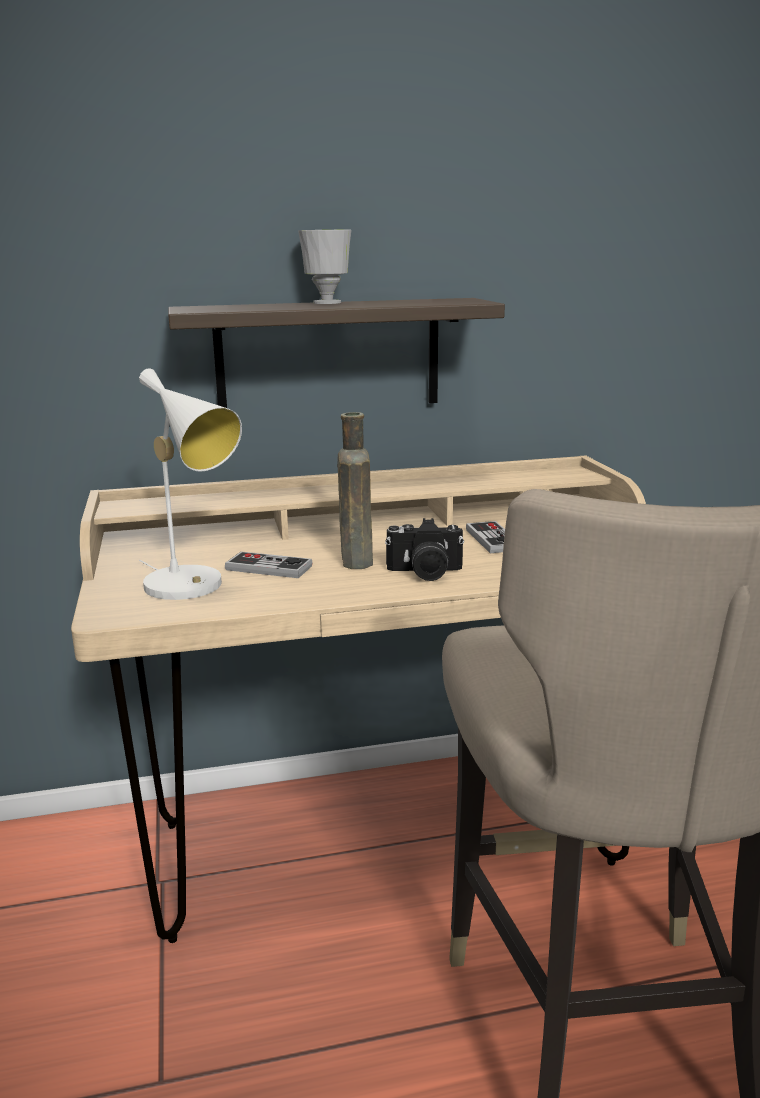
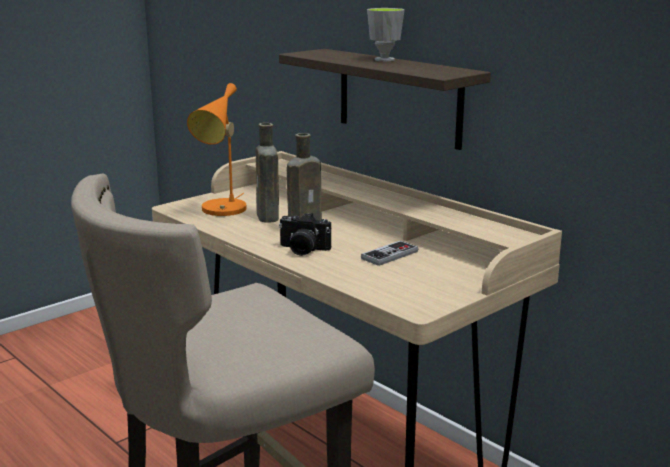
camera: 60 degrees right, 0 degrees up
(192, 588) = (222, 211): white table lamp -> orange table lamp
(269, 568) = (268, 217): game controller -> brown bottle
(424, 573) = (303, 250): camera -> camera turned 45 degrees counterclockwise

